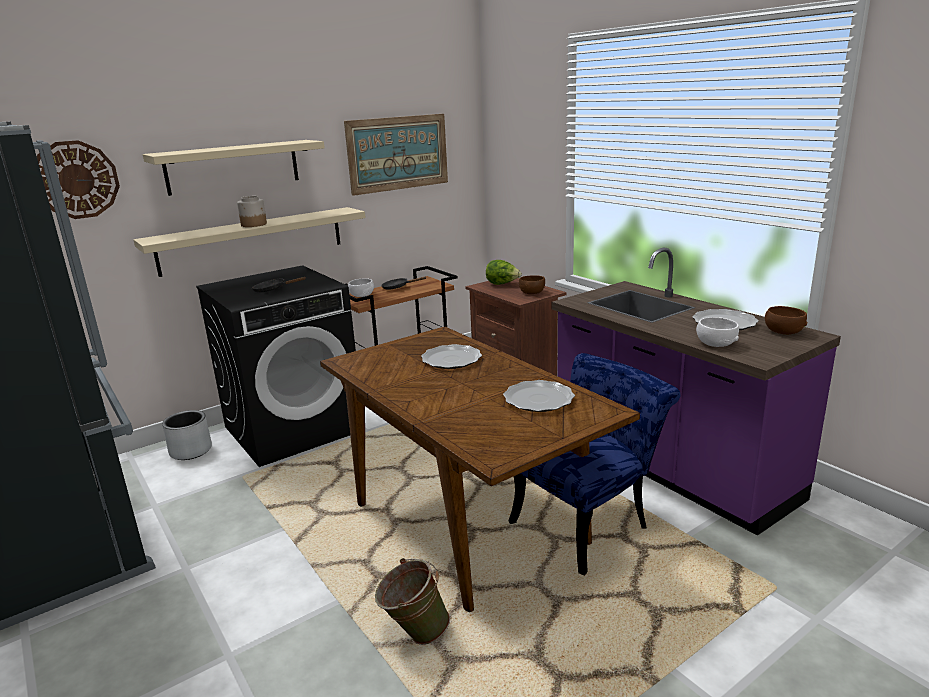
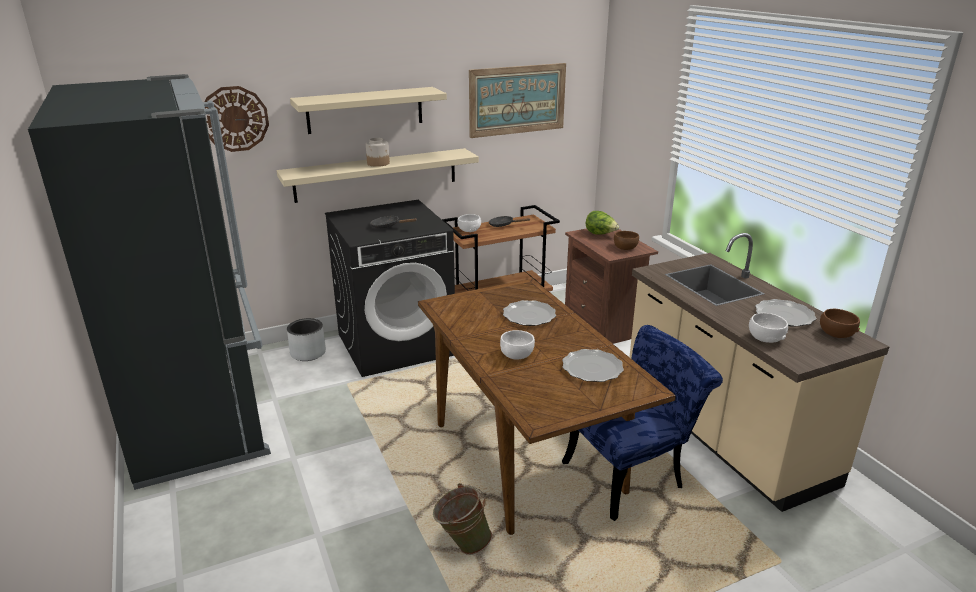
camera: 10 degrees right, 5 degrees up
(449, 397) = (517, 354): none -> white bowl
(669, 468) = (722, 434): purple counter -> beige counter

